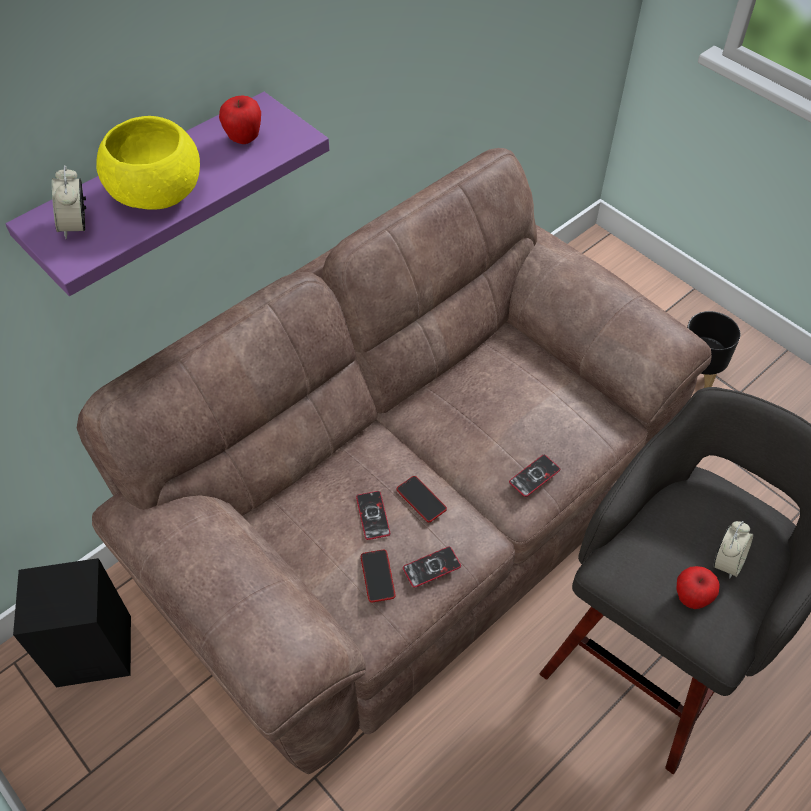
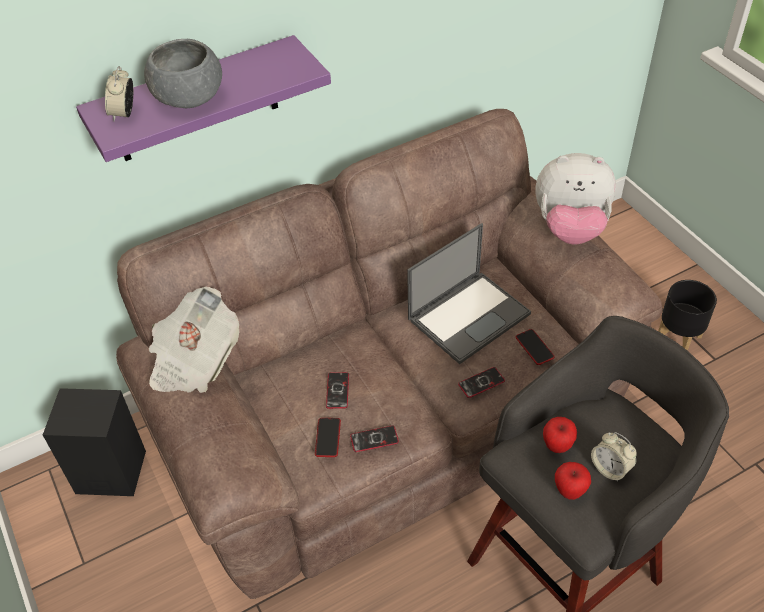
camera: 15 degrees right, 5 degrees down
(157, 194) = (189, 98): yellow bowl -> grey bowl
(201, 514) = (194, 359): none -> newspaper
(244, 139) = (266, 67): apple -> apple (557, 446)
(421, 499) = (381, 385): phone -> phone (534, 347)
(499, 397) = (469, 315): none -> laptop
(594, 279) = (570, 228): none -> plush toy
(726, 562) = (610, 468): alarm clock -> alarm clock turned 90 degrees clockwise

